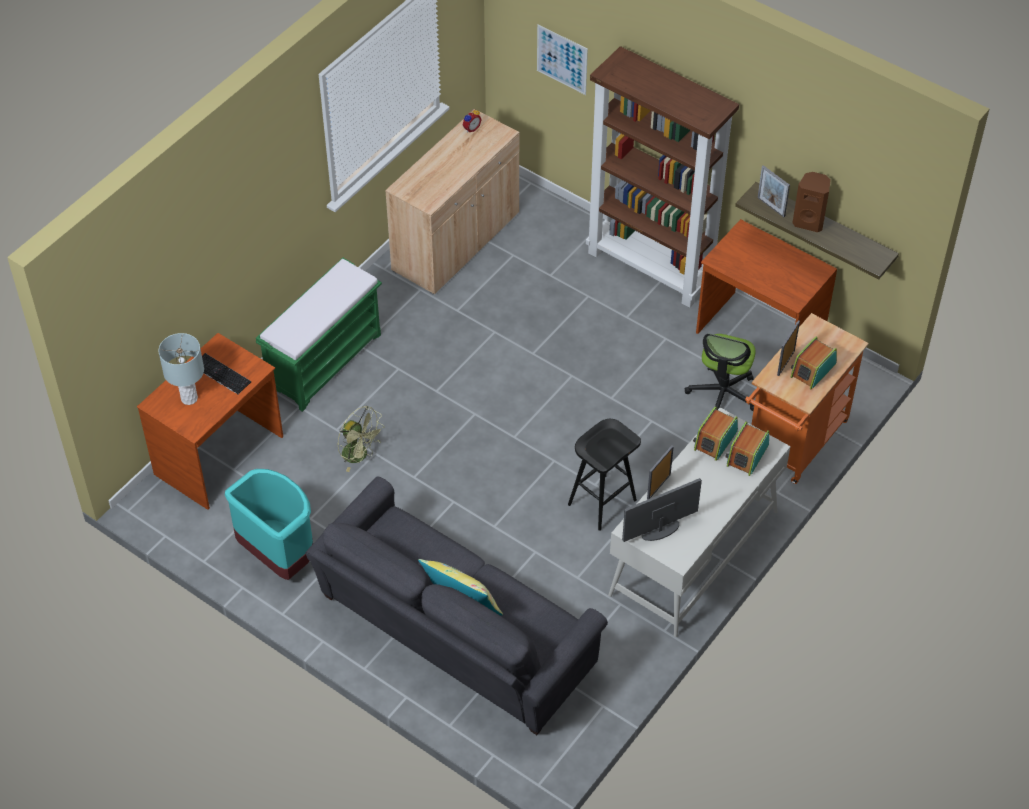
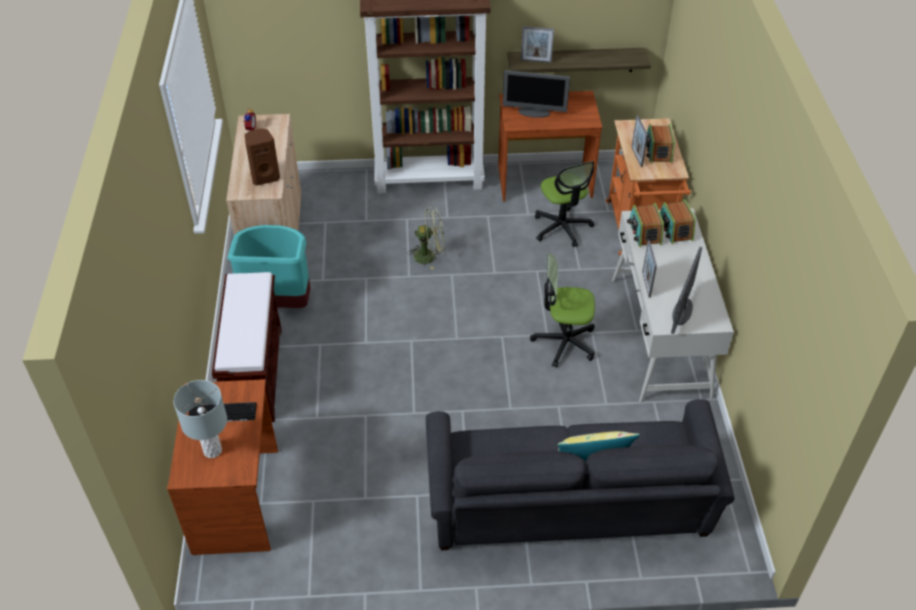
camera: 40 degrees left, 5 degrees down
(278, 555) = (368, 545): turquoise trash can -> turquoise trash can (278, 302)
(325, 361) = (255, 373): green bench -> brown bench
(360, 455) = (355, 424): green fan -> green fan (429, 256)
(562, 59) = (300, 33): picture -> none
(602, 501) = (564, 342): black stool -> office chair
(750, 259) = (534, 112): none -> monitor
(809, 221) = (570, 57): brown speaker -> brown speaker (265, 177)

